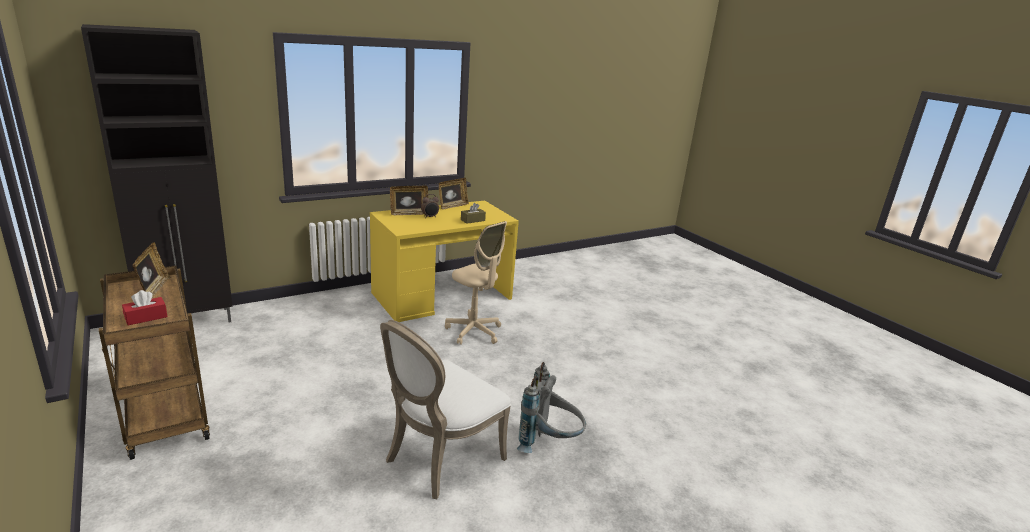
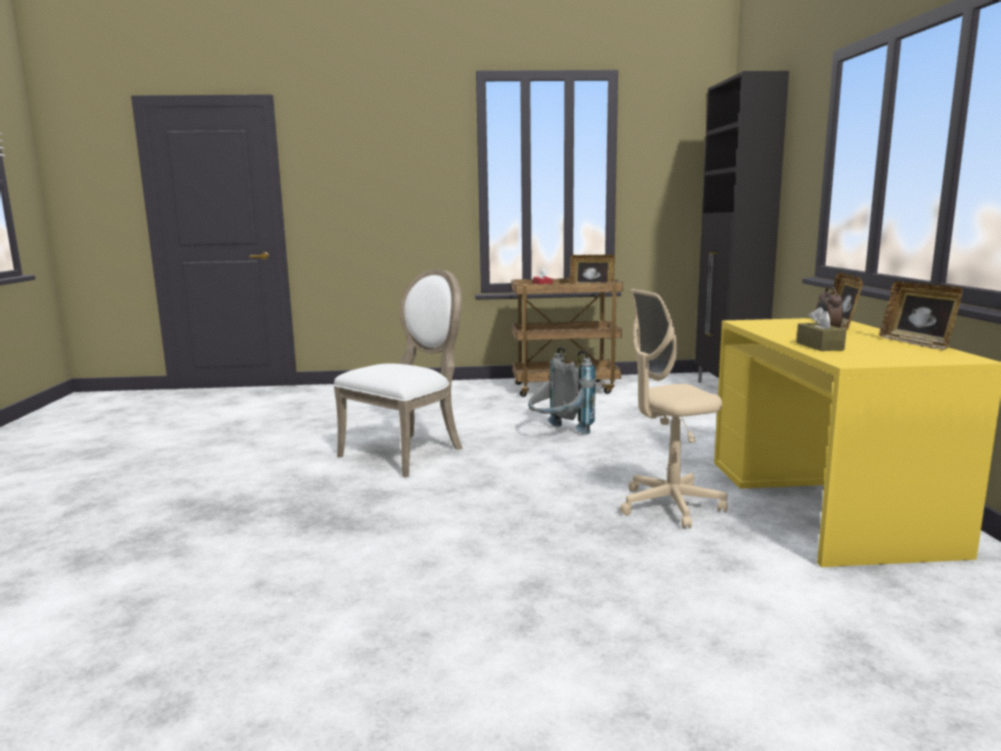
camera: 120 degrees right, 10 degrees down
(439, 459) = (408, 452): white chair -> white chair turned 60 degrees clockwise
(549, 444) = (362, 499): grey backpack -> grey backpack (559, 434)

